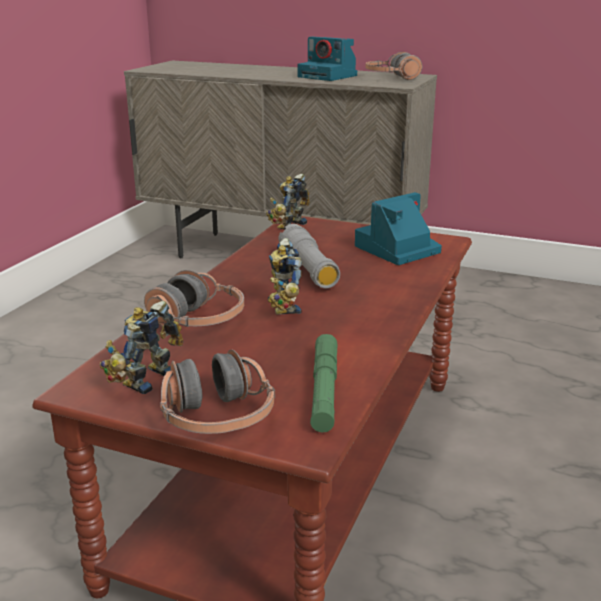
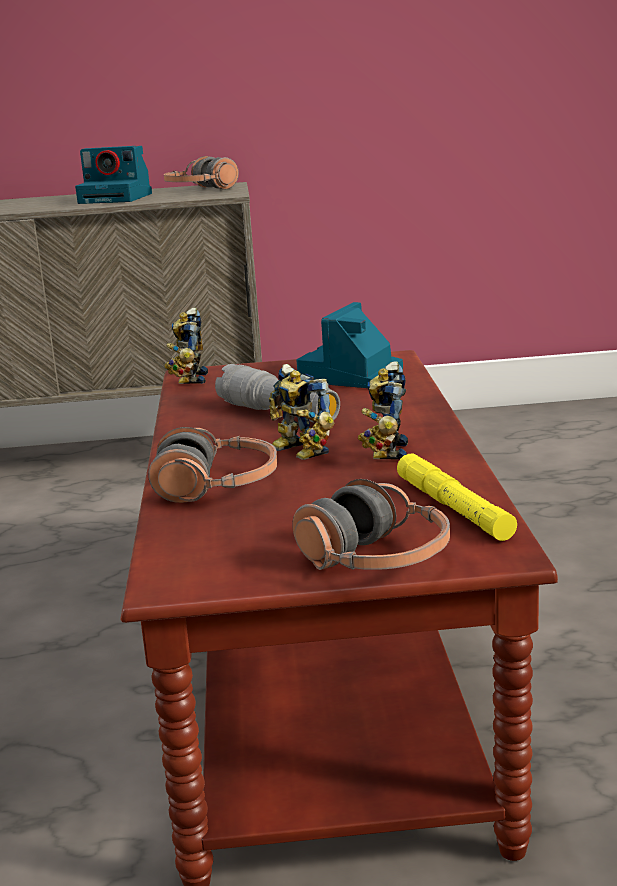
camera: 25 degrees left, 5 degrees down
(145, 379) = (237, 552): toy robot -> toy robot (385, 451)
(324, 389) = (453, 508): green flashlight -> yellow flashlight

